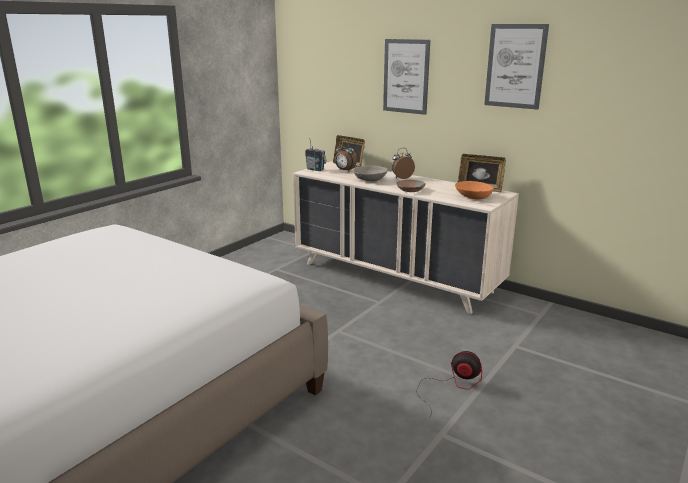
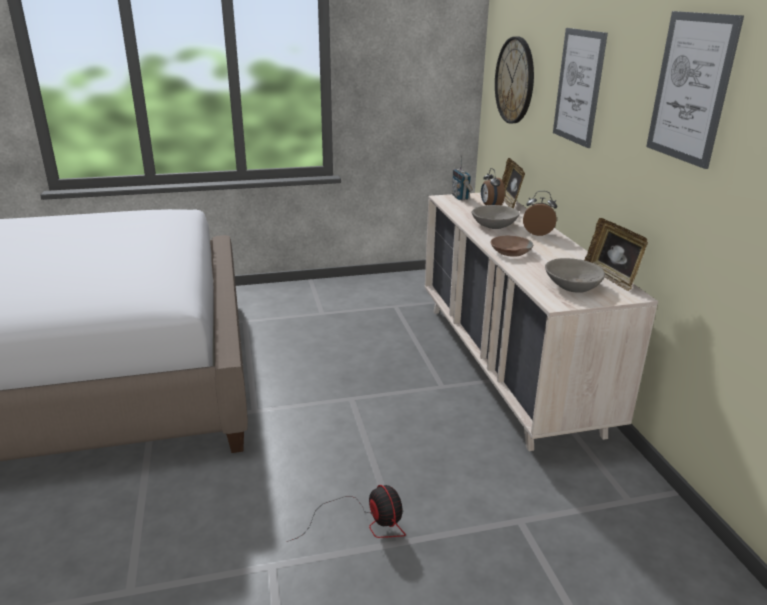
camera: 40 degrees right, 5 degrees up
(326, 80) = (515, 80): none -> wall clock
(473, 196) = (572, 285): orange bowl -> grey bowl

